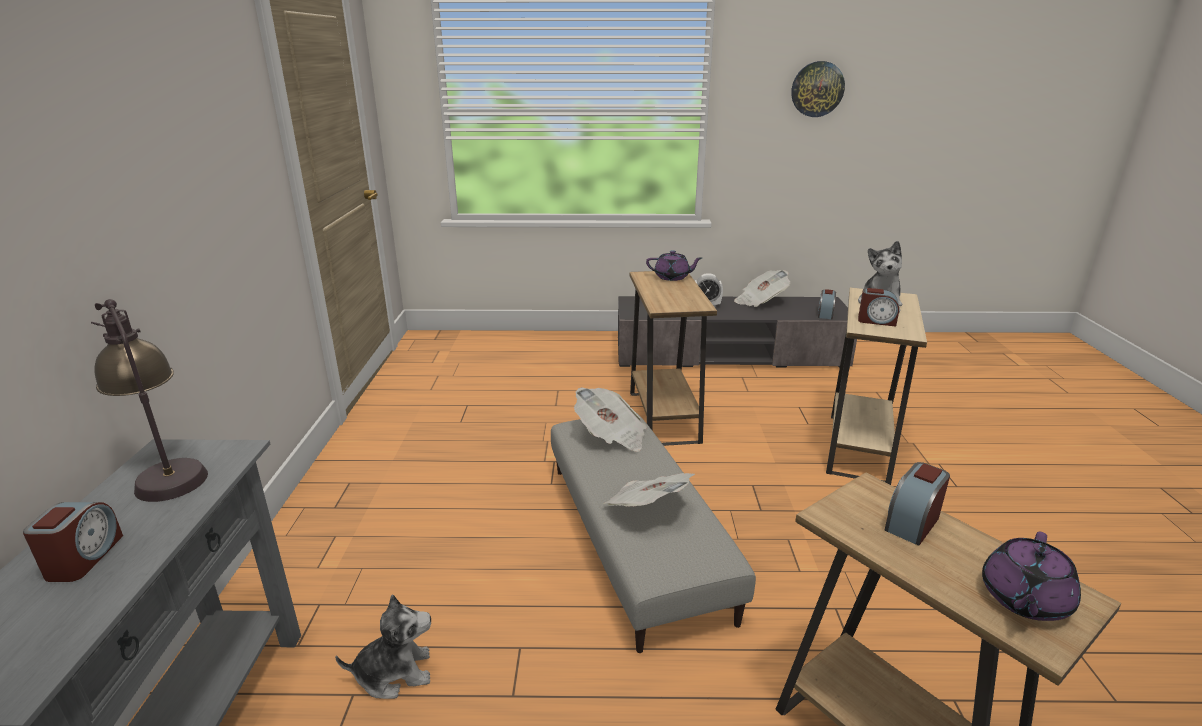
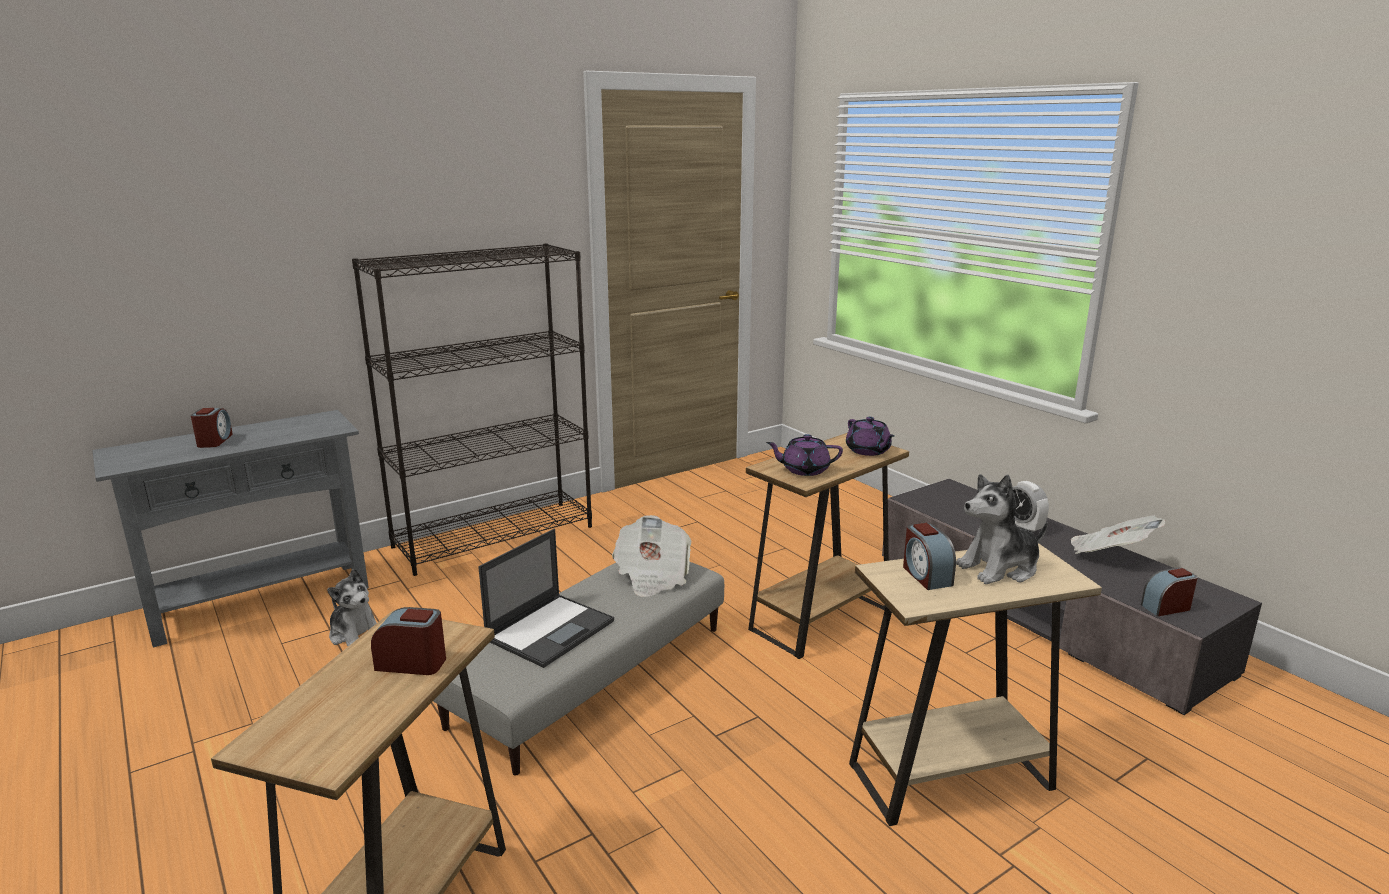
camera: 55 degrees right, 5 degrees down
(84, 558) = (214, 441): alarm clock -> alarm clock turned 60 degrees counterclockwise
(166, 471) = (304, 424): table lamp -> none
(324, 510) = (495, 536): none -> black bookcase
(647, 508) = (551, 629): newspaper -> laptop
(817, 89) = (1287, 240): wall clock -> none
(1023, 599) = (313, 731): purple teapot -> purple teapot (804, 470)

